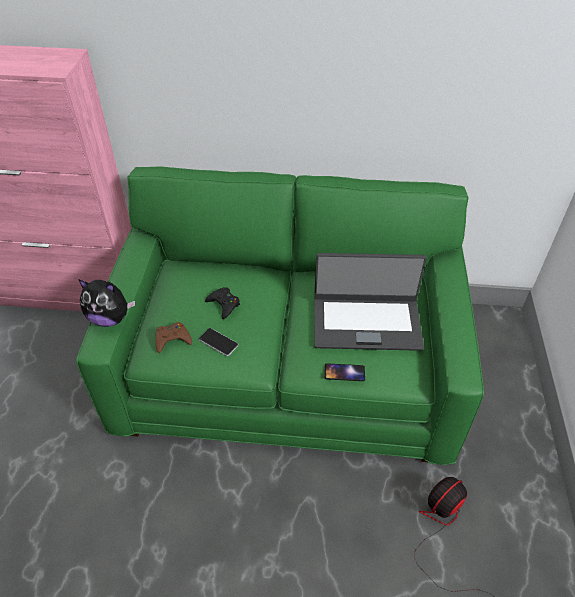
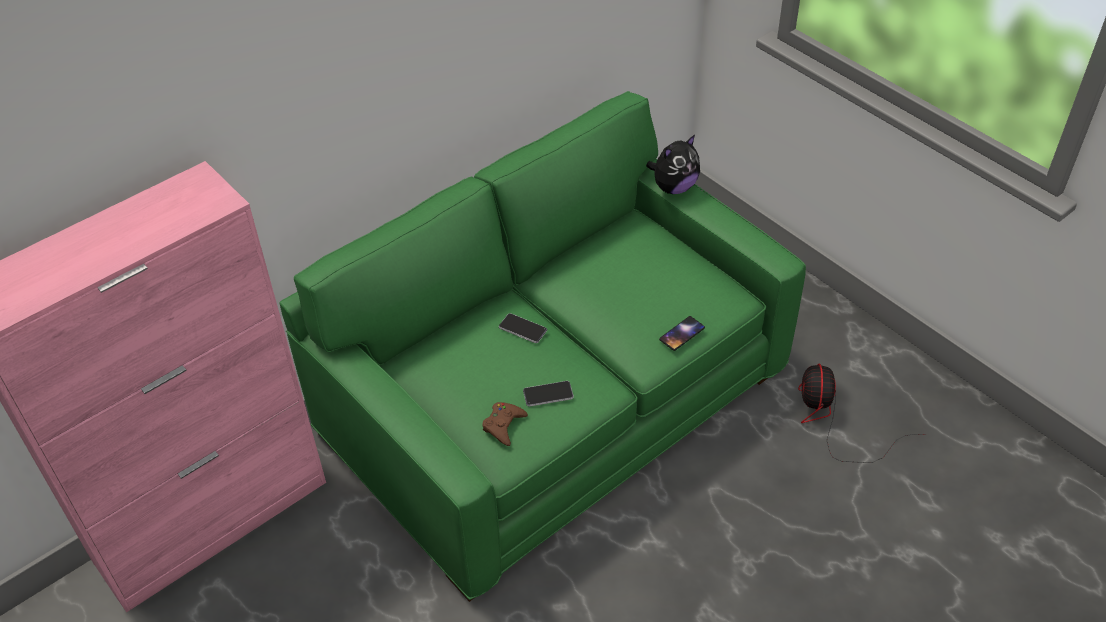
camera: 45 degrees left, 0 degrees up
(110, 318) = (438, 447): plush toy -> plush toy (673, 187)
(224, 304) = (505, 360): black game controller -> none
(256, 295) = (522, 329): none -> phone
(366, 322) = (646, 280): laptop -> none

